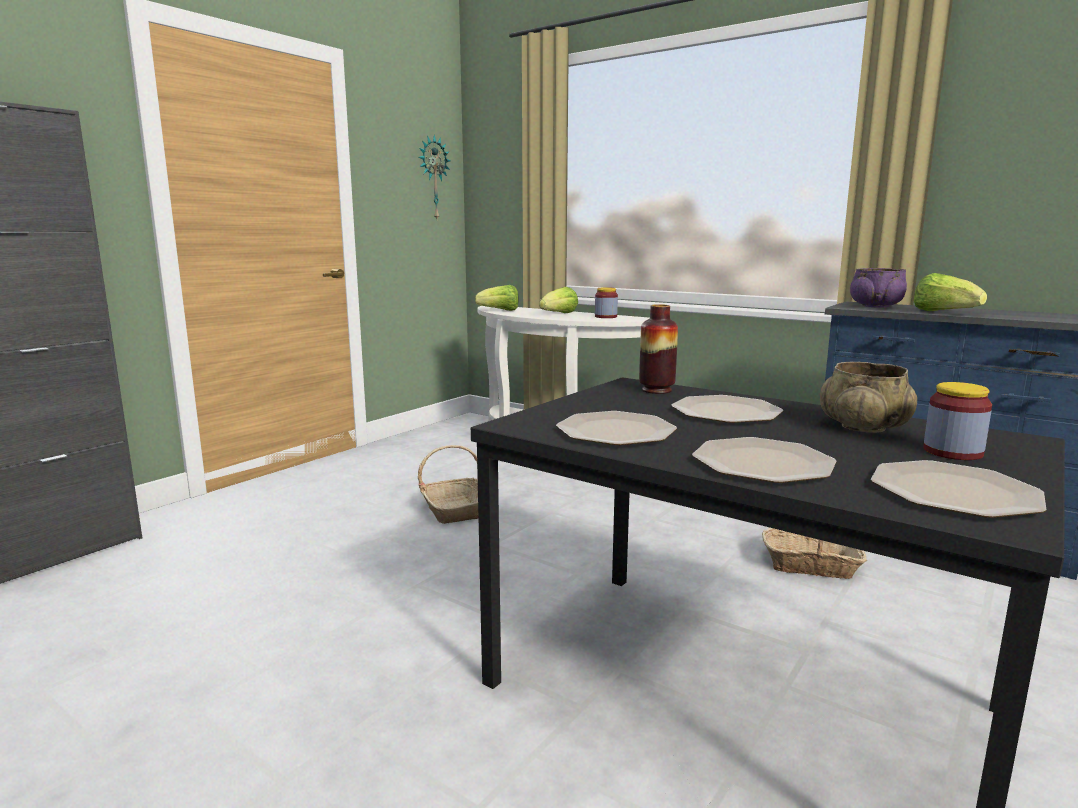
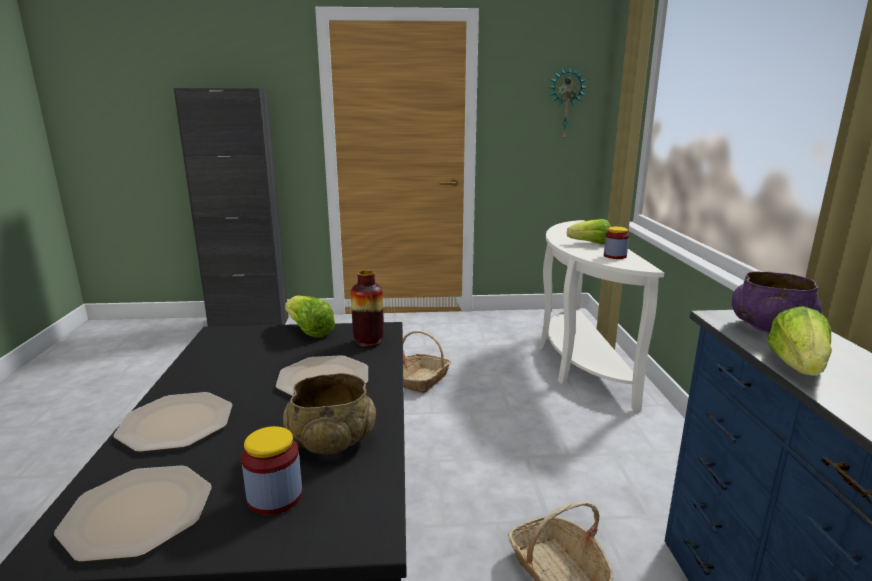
camera: 50 degrees right, 5 degrees up
(500, 311) = (561, 230): lettuce -> lettuce (309, 331)
(614, 431) = (225, 361): plate -> none

